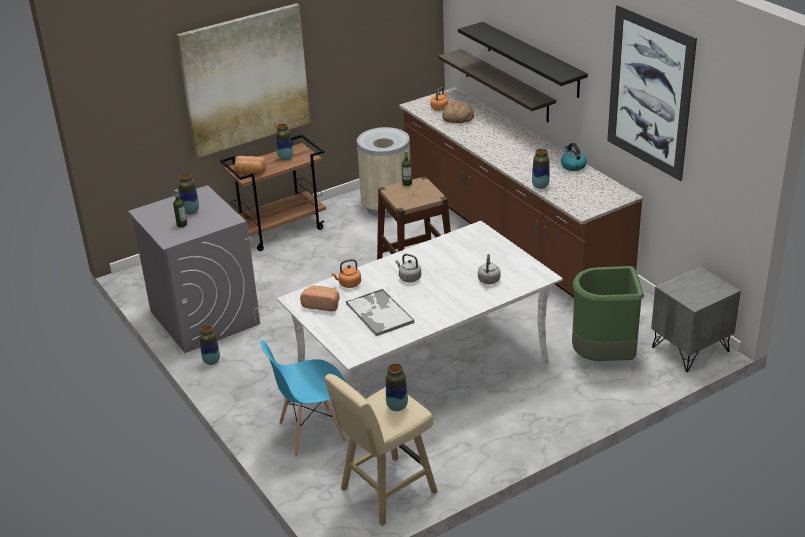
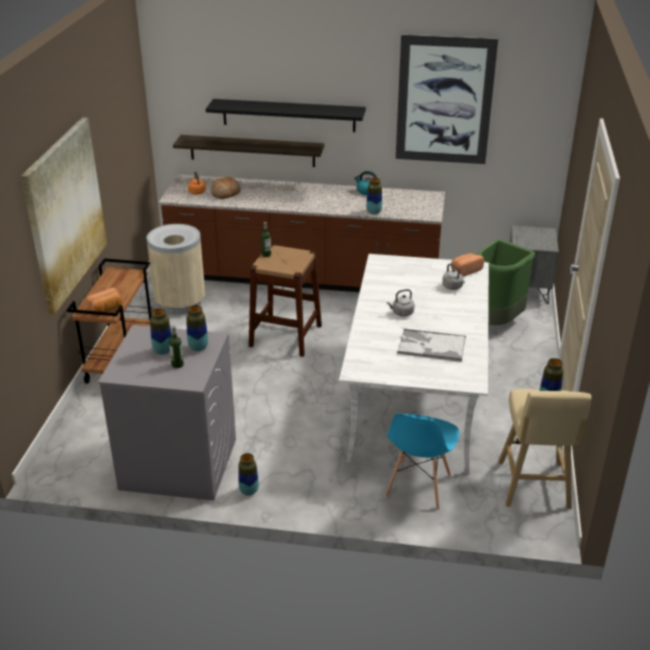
camera: 50 degrees left, 0 degrees up
(285, 158) = (116, 284): vase -> vase (198, 347)
(322, 305) = (382, 364): bread -> bread (465, 271)
(348, 284) = (370, 340): orange kettle -> none

